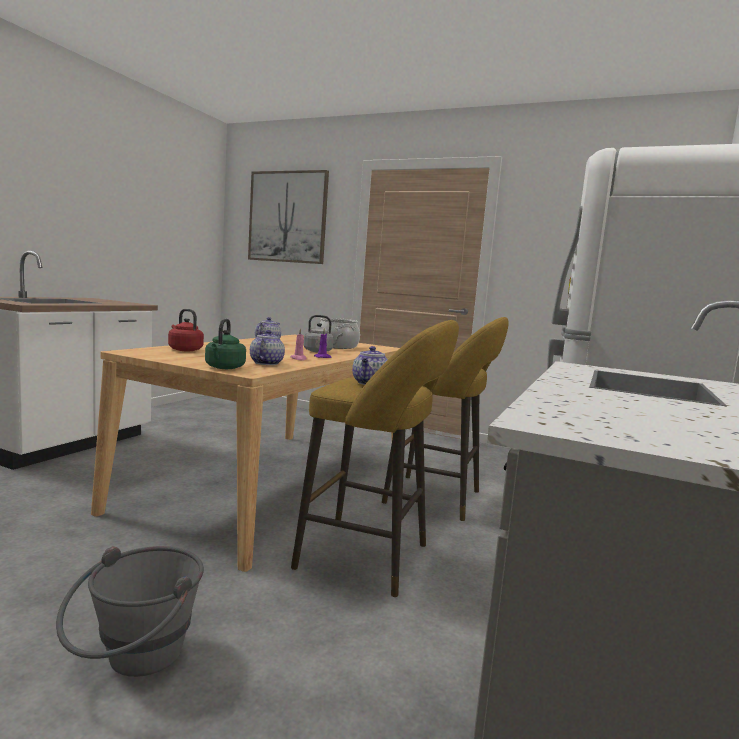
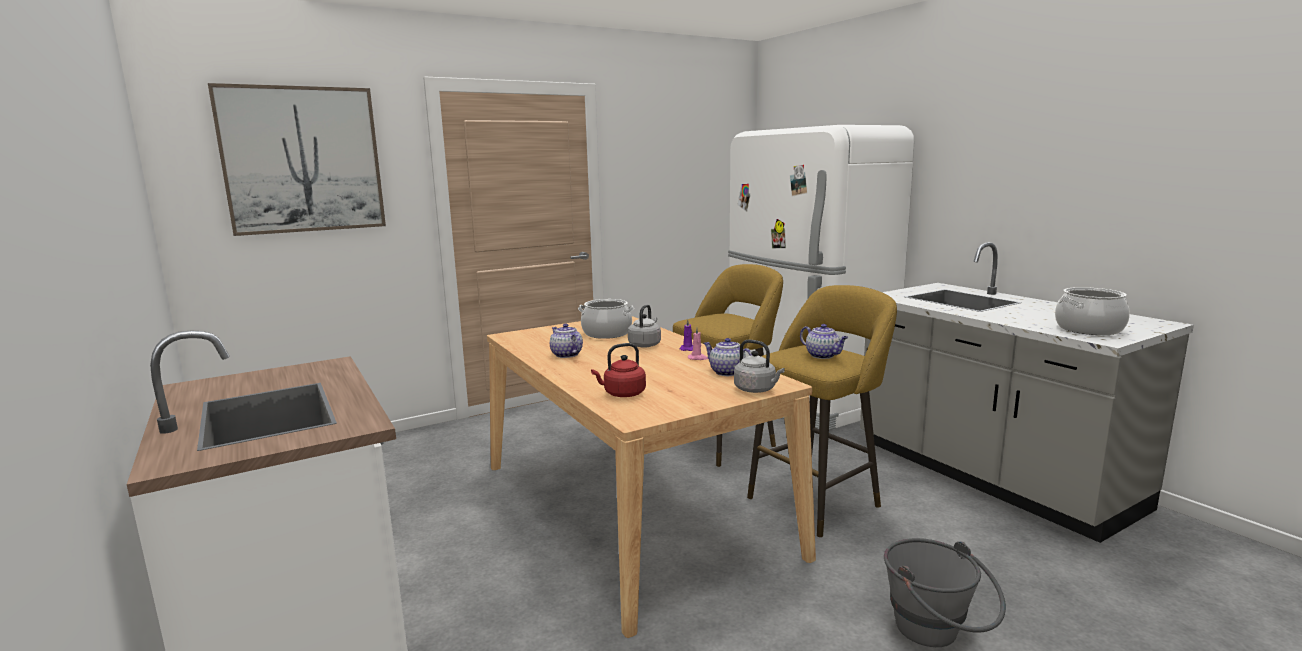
camera: 55 degrees left, 5 degrees up
(224, 368) = (757, 390): green kettle -> grey kettle
(604, 421) = (1089, 329): none -> cooking pot

